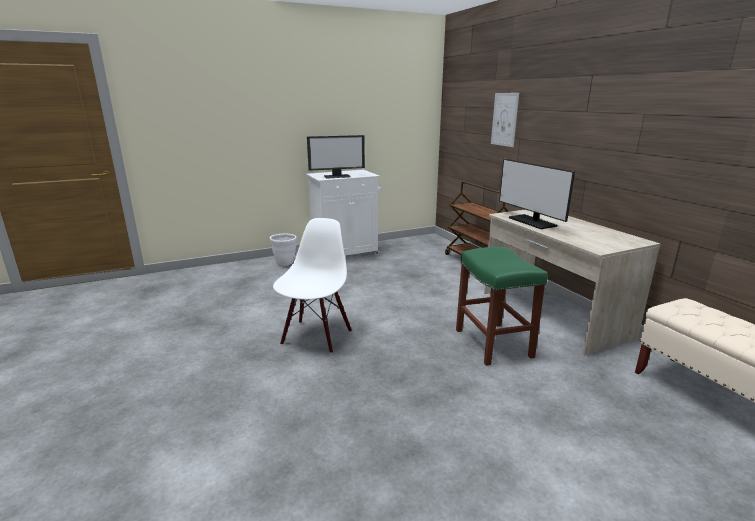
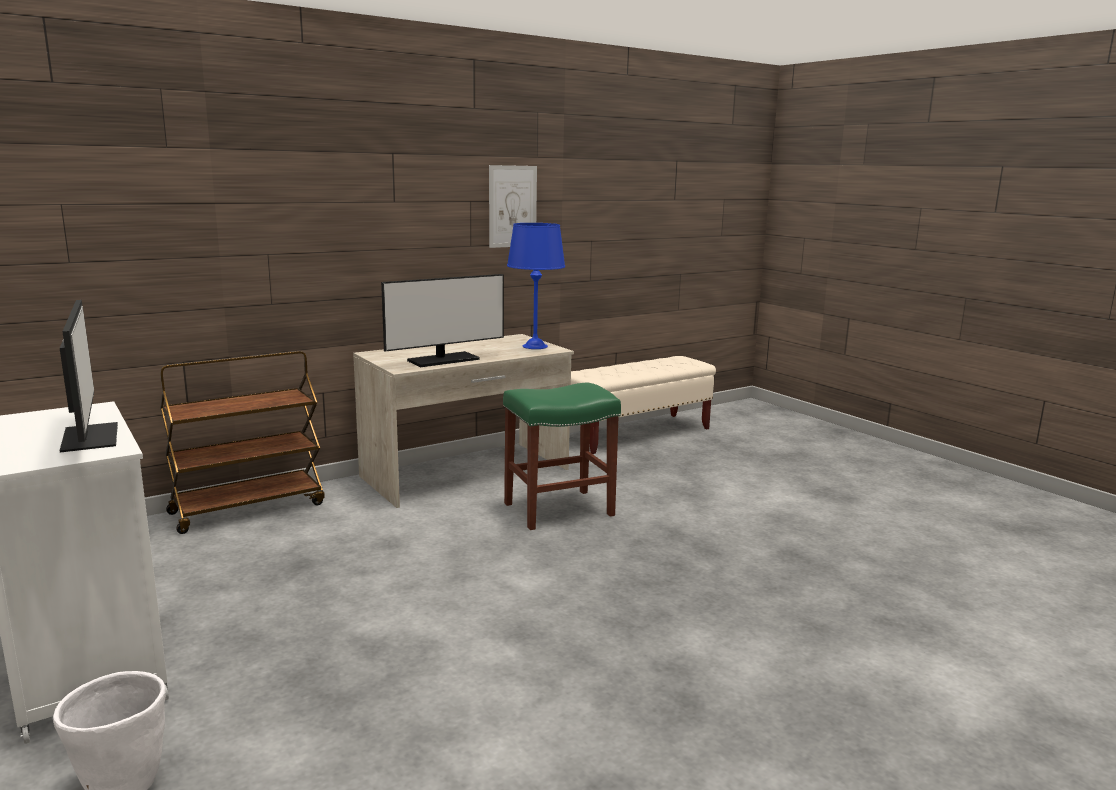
camera: 100 degrees left, 5 degrees down
(316, 336) = (592, 646): white chair -> none
(504, 119) = (222, 224): picture -> picture (512, 206)
(604, 244) = (534, 346): none -> blue table lamp

